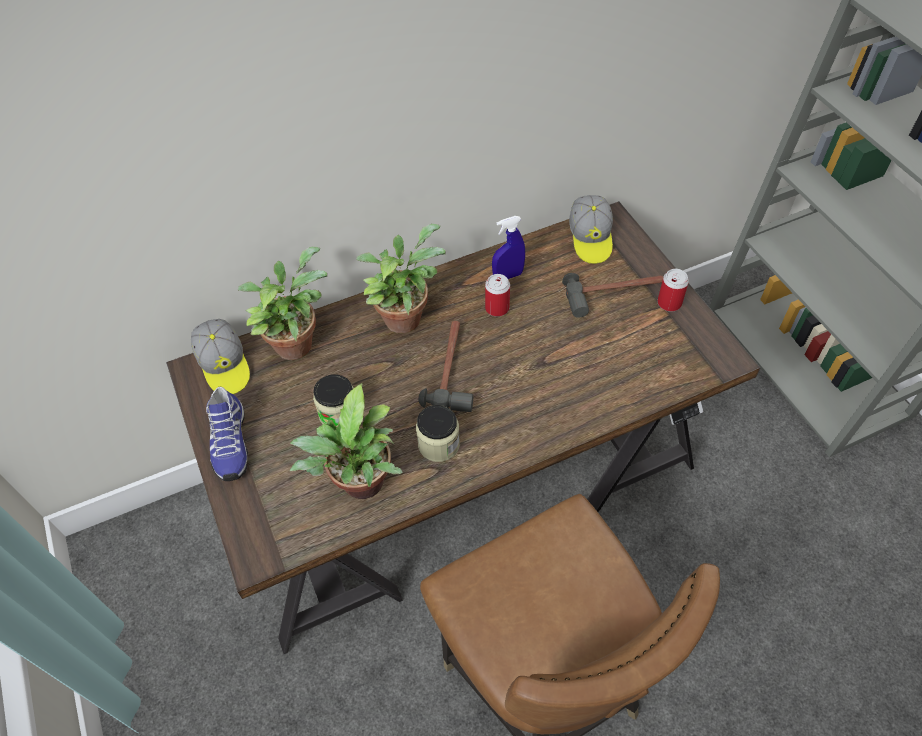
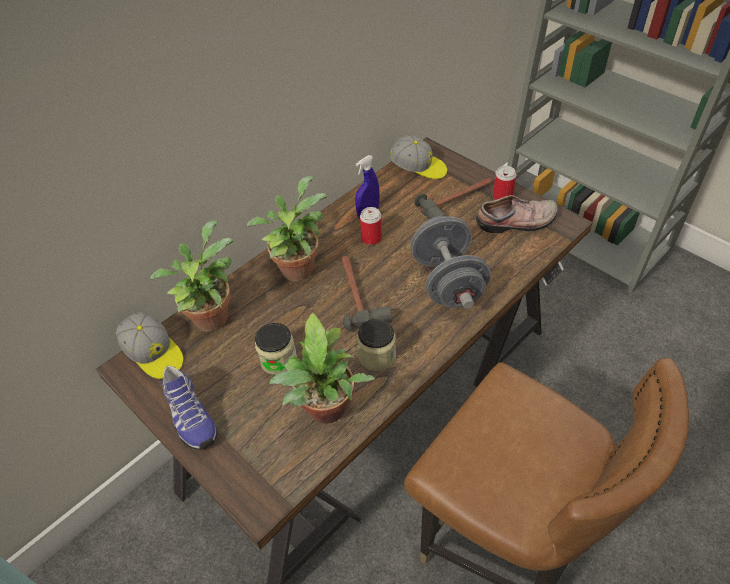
camera: 20 degrees left, 5 degrees down
(554, 386) = (447, 282): none -> grey dumbbell
(590, 238) = (418, 168): cap -> cap turned 45 degrees counterclockwise
(669, 340) = (517, 223): none -> shoe

